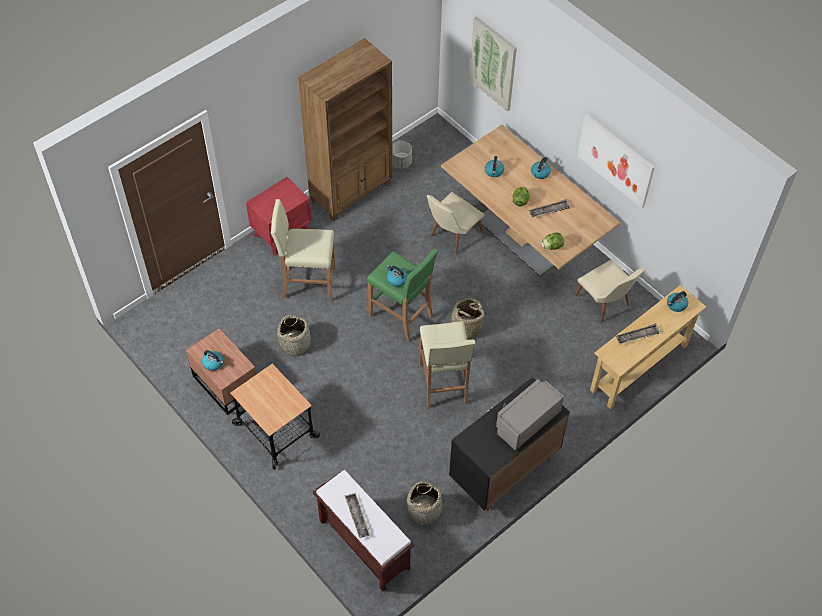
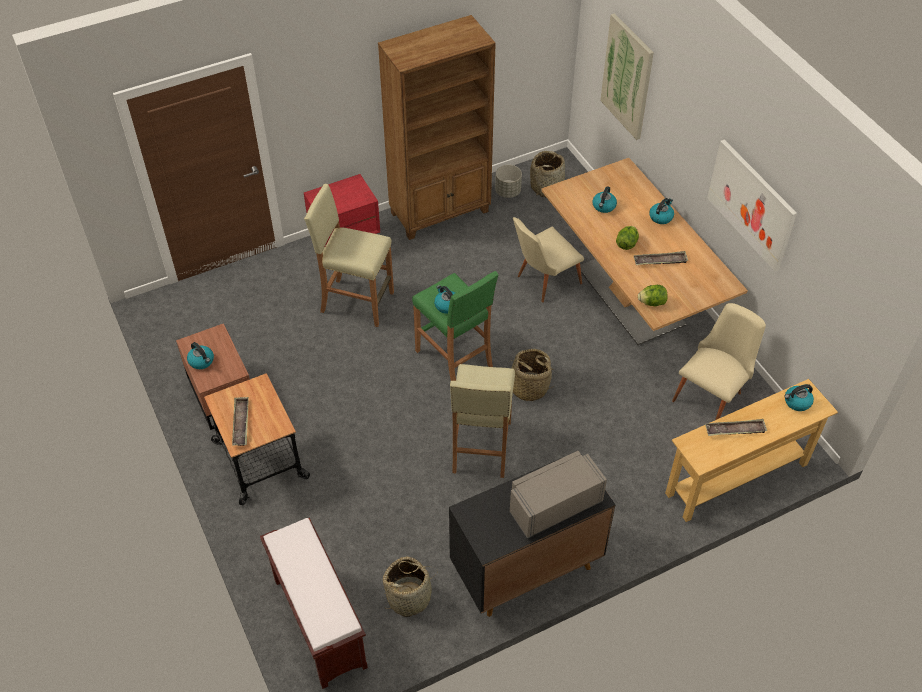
camera: 15 degrees right, 5 degrees down
(295, 344) = (318, 365): basket -> basket (547, 187)
(357, 516) = (303, 580): tray -> tray (241, 423)
(605, 304) = (712, 393): beige chair -> beige chair turned 120 degrees counterclockwise

